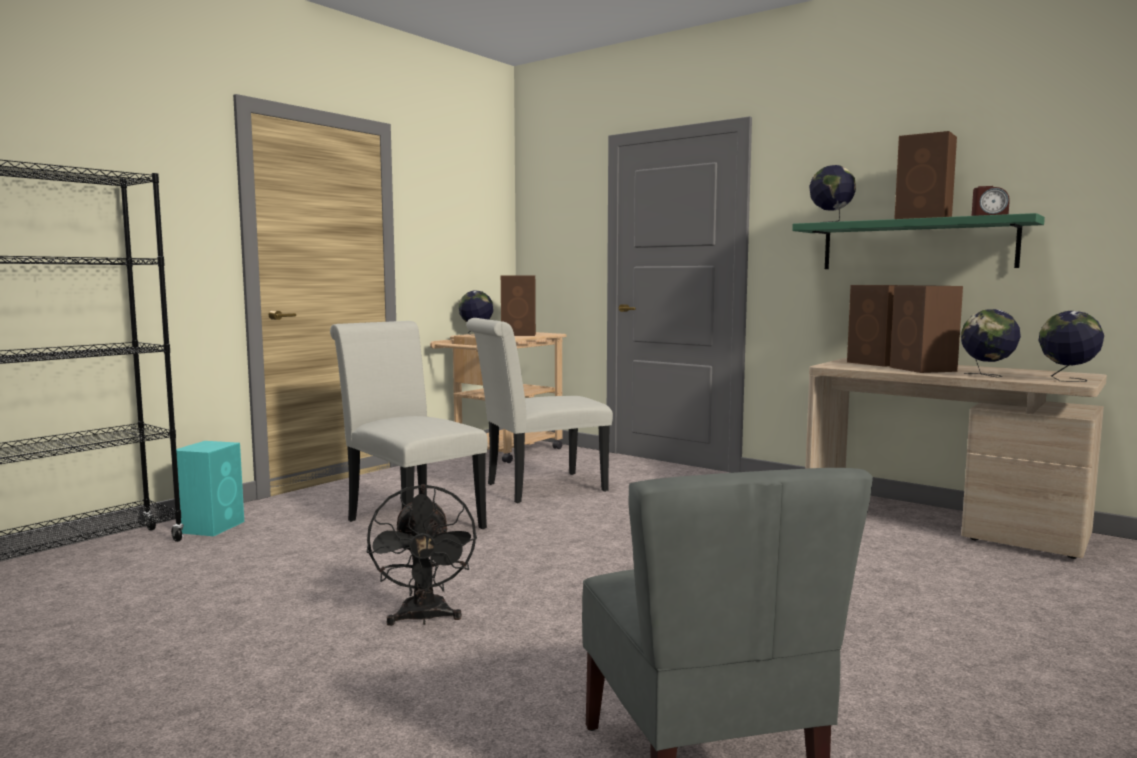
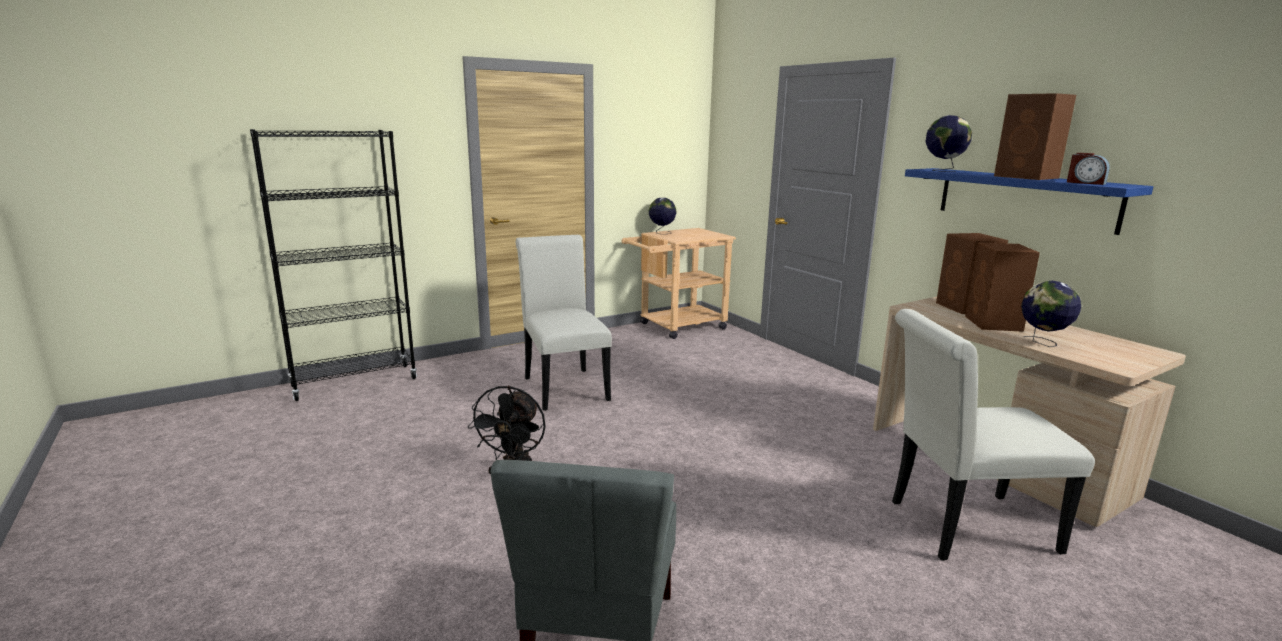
camera: 20 degrees right, 10 degrees up
(212, 526) = (440, 369): turquoise speaker -> none
(519, 334) = (695, 235): brown speaker -> none
(538, 488) = (676, 368): white chair -> white chair (962, 527)
(916, 245) = (1024, 198): green shelf -> blue shelf
(1067, 380) = (1118, 361): globe -> none

